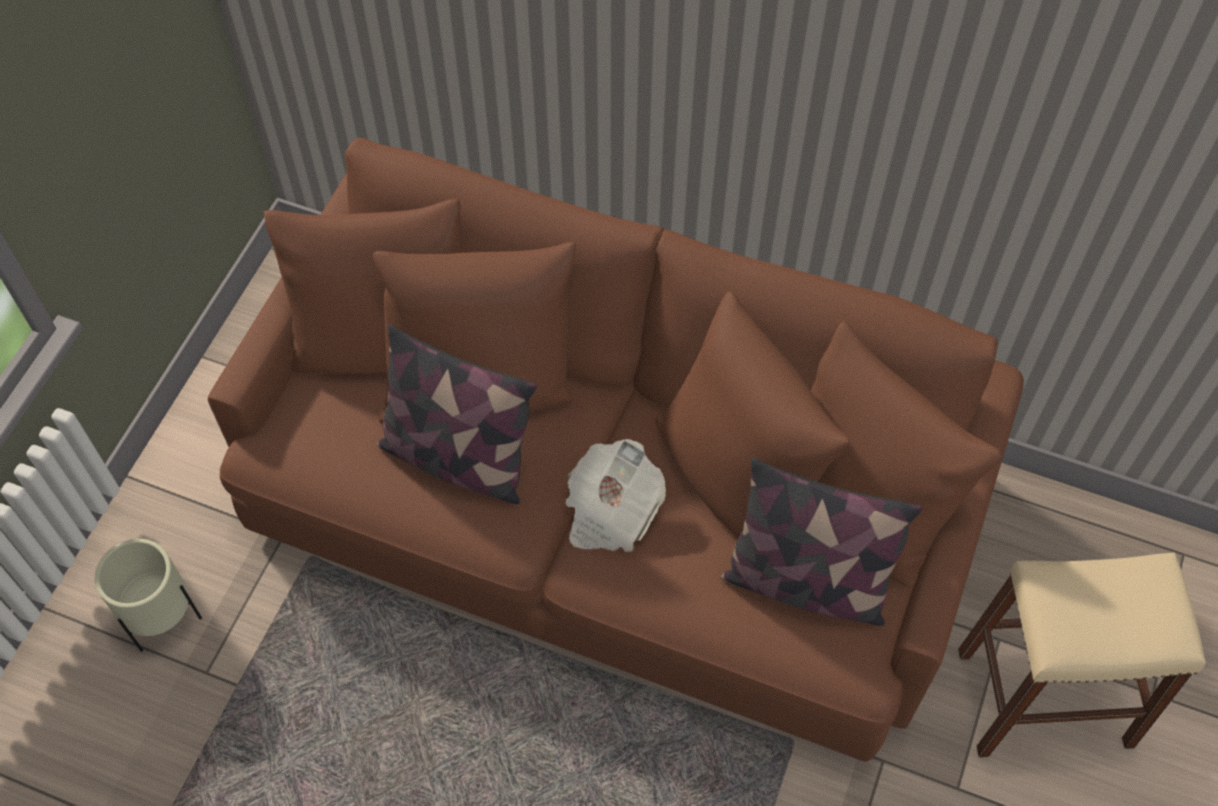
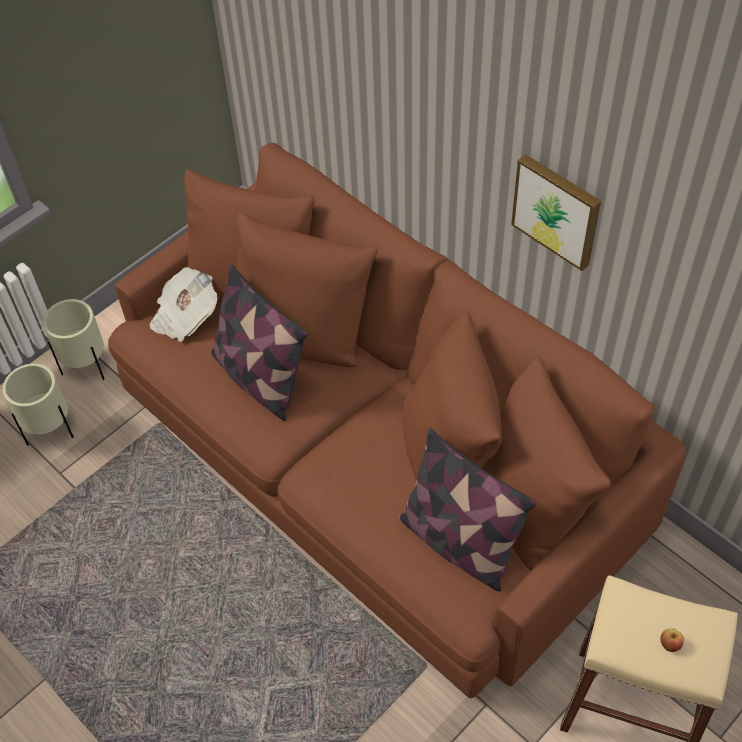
camera: 25 degrees right, 5 degrees down
(171, 515) = (86, 367): none -> beige planter
(610, 511) = (344, 447): newspaper -> newspaper (185, 316)
(816, 131) = (557, 210): none -> picture
(1122, 618) = (669, 644): none -> apple

